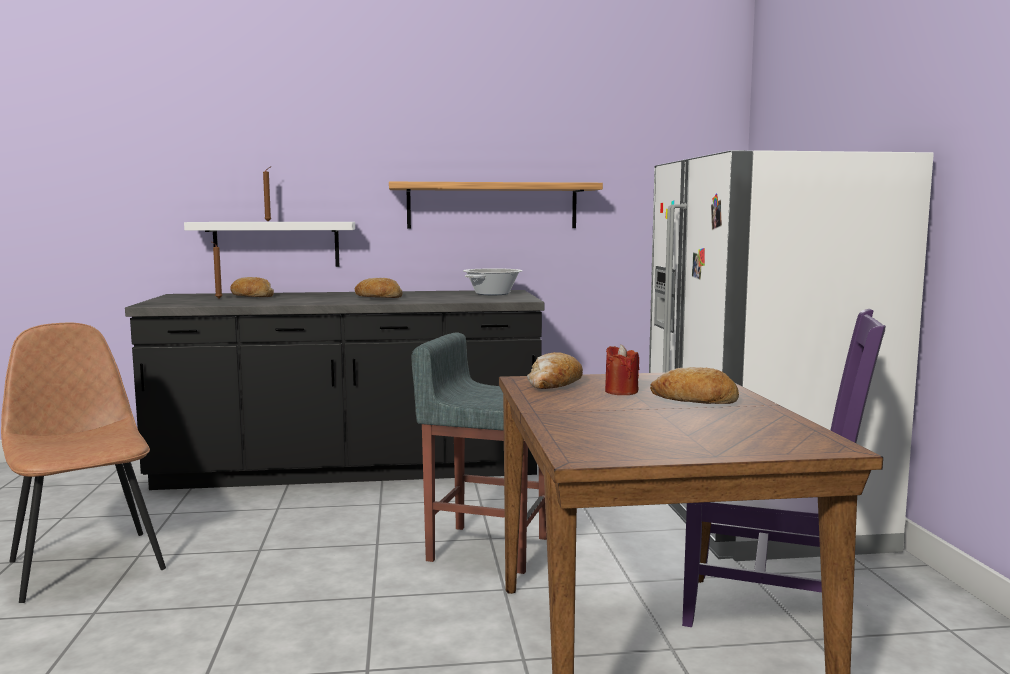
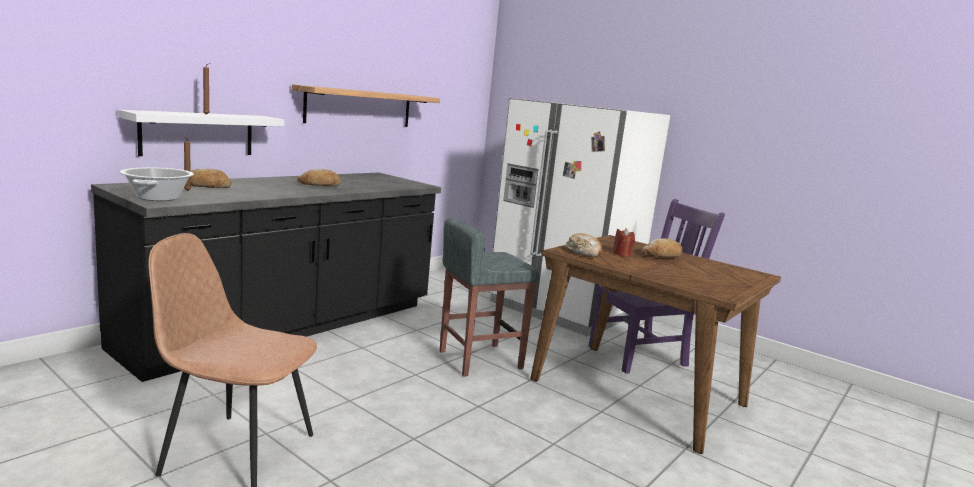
camera: 45 degrees left, 5 degrees up
(493, 294) = (379, 178): cooking pot -> cooking pot (158, 198)

